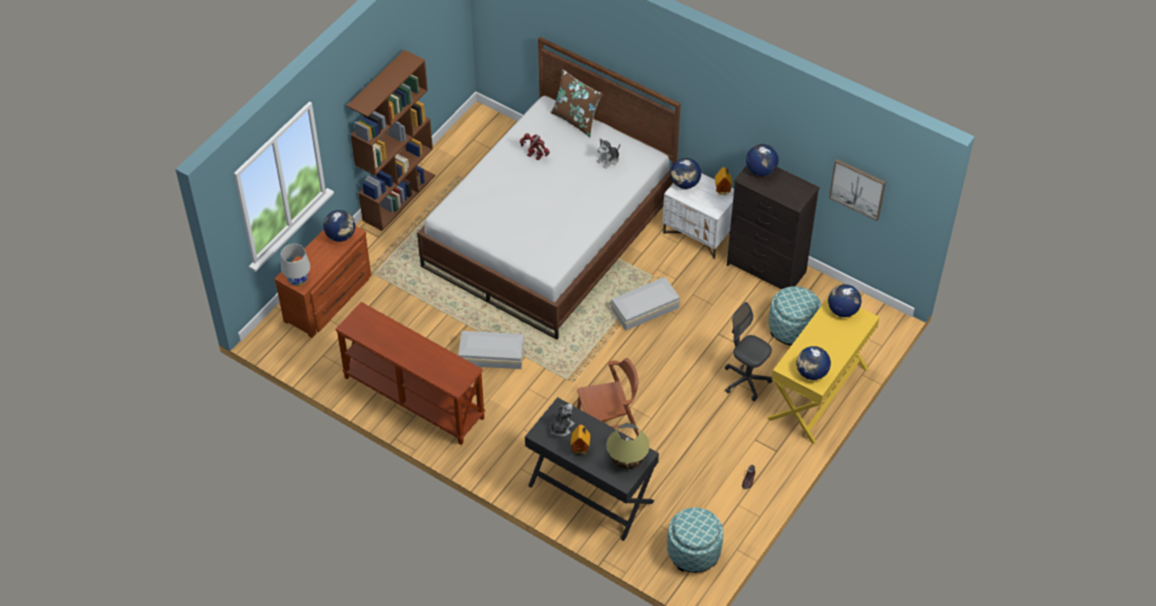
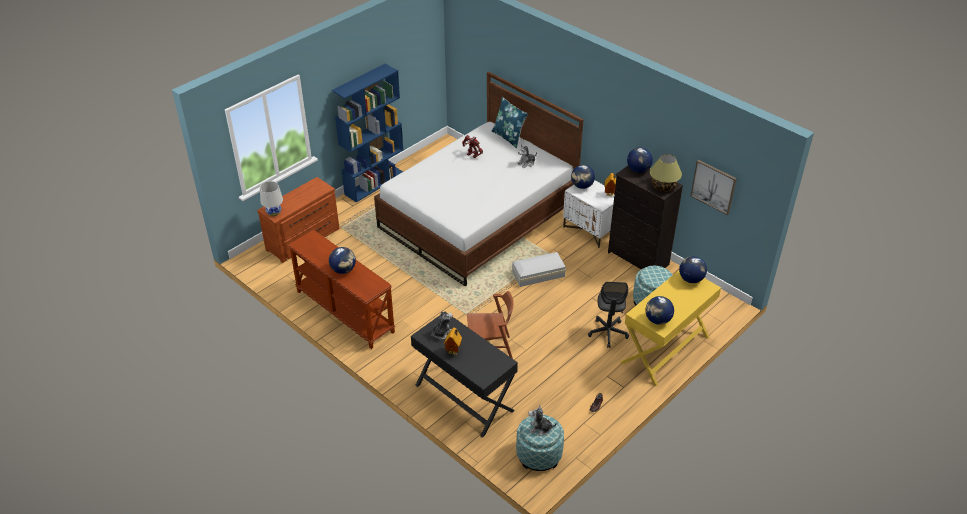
camera: 10 degrees right, 10 degrees down
(341, 236) = (315, 189): globe -> globe (343, 270)
(399, 197) = (375, 183): brown bookcase -> blue bookcase
(490, 354) = (412, 290): white storage box -> none
(576, 120) = (509, 137): brown pillow -> blue pillow
(627, 457) = (490, 362): table lamp -> table lamp (663, 186)
(696, 526) = (540, 428): none -> plush toy
(746, 381) = (608, 333): grey office chair -> grey office chair turned 135 degrees counterclockwise

